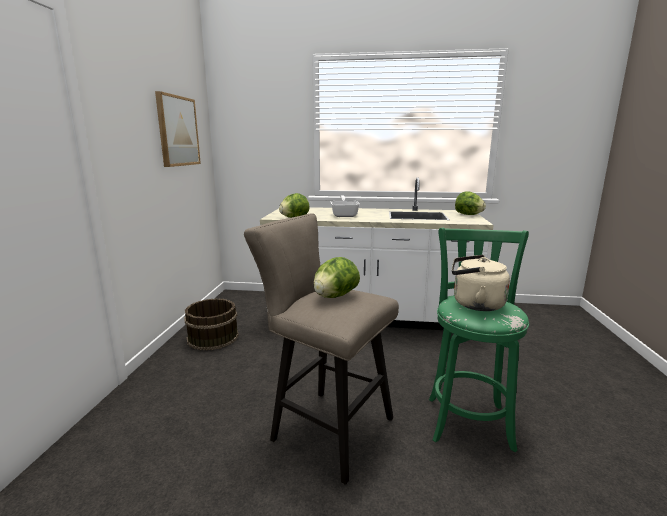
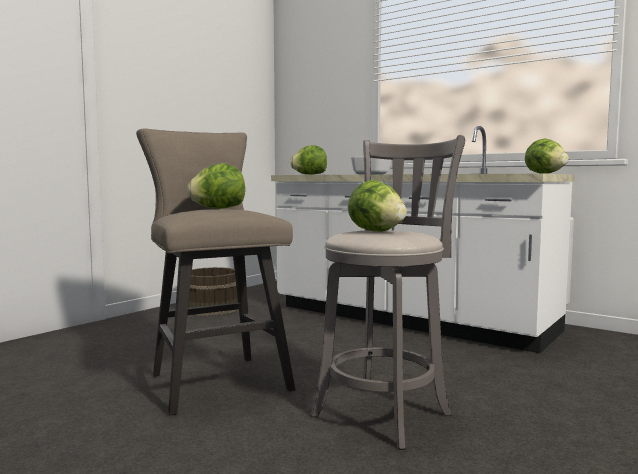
camera: 30 degrees right, 10 degrees down
(177, 131) = (218, 88): picture -> none
(468, 419) = (385, 412): green stool -> grey stool
(474, 304) = (376, 231): beige kettle -> lettuce

